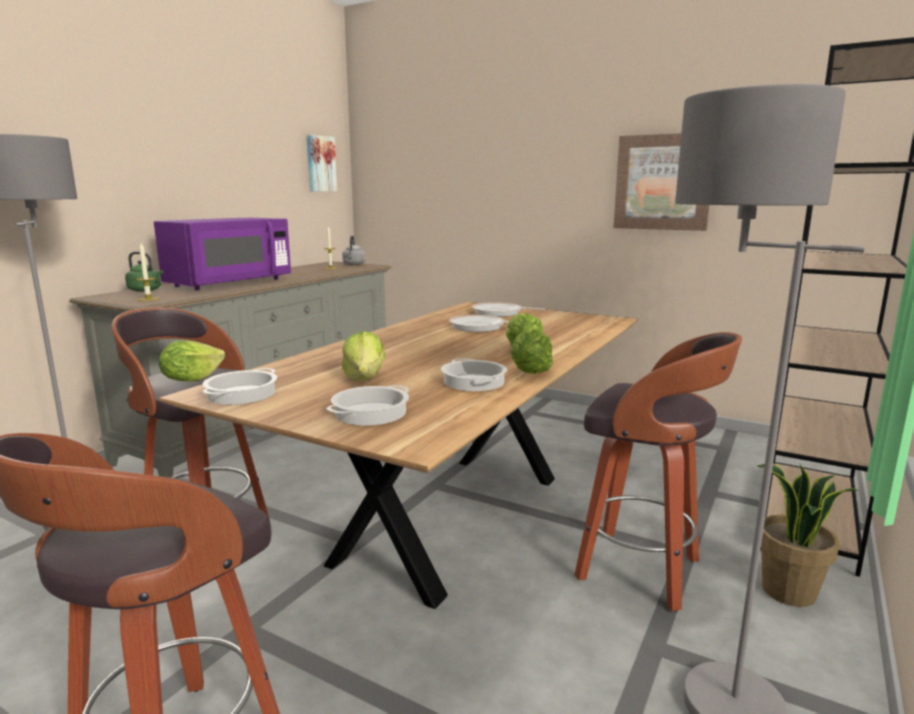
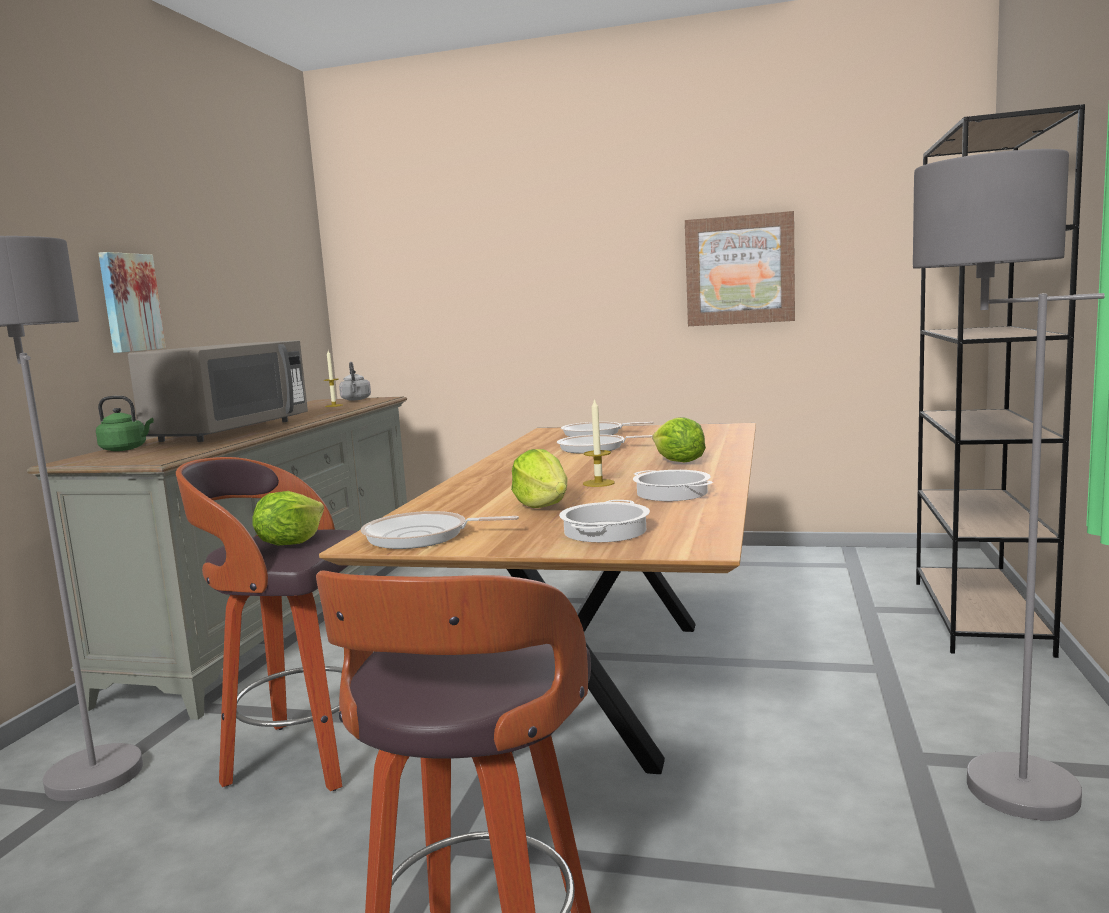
camera: 15 degrees left, 5 degrees down
(148, 299) = (154, 456): candle -> candle (598, 483)
(229, 283) = (230, 431): purple microwave -> grey microwave
(242, 394) = (422, 537): cooking pot -> frying pan
(320, 164) = (293, 272): picture -> picture (129, 302)
(531, 371) = (717, 477): lettuce -> none
(642, 571) = (853, 693): stool -> none
(788, 592) = (1004, 684): potted plant -> none

